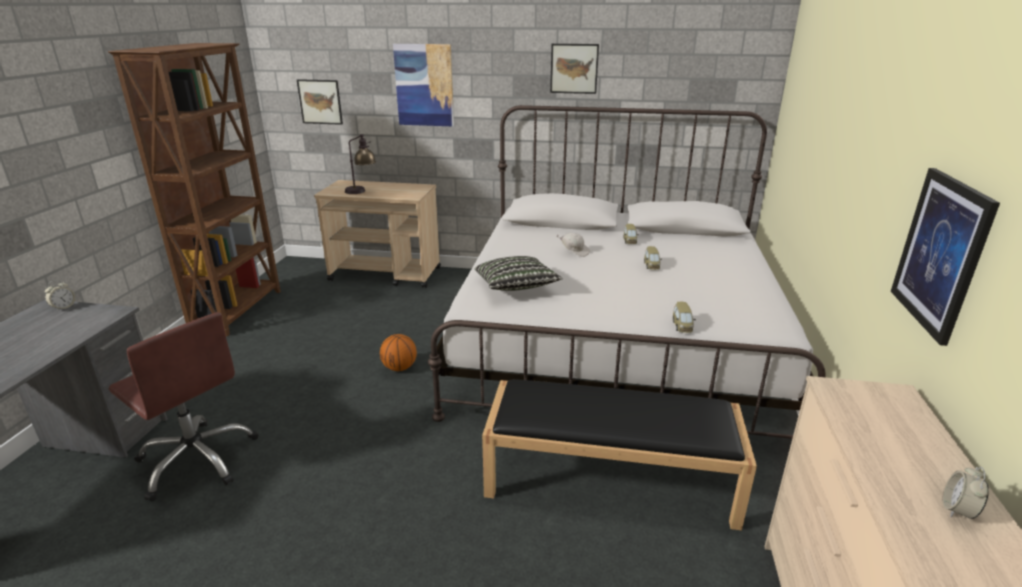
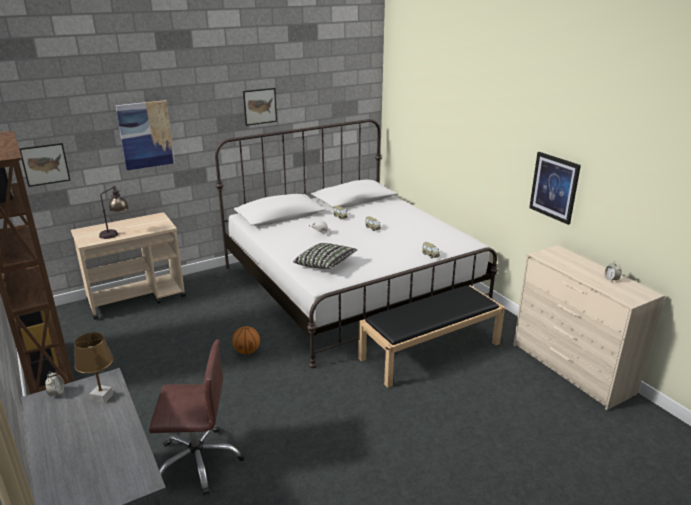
camera: 40 degrees left, 0 degrees up
(74, 327) = (101, 397): none -> brown table lamp

